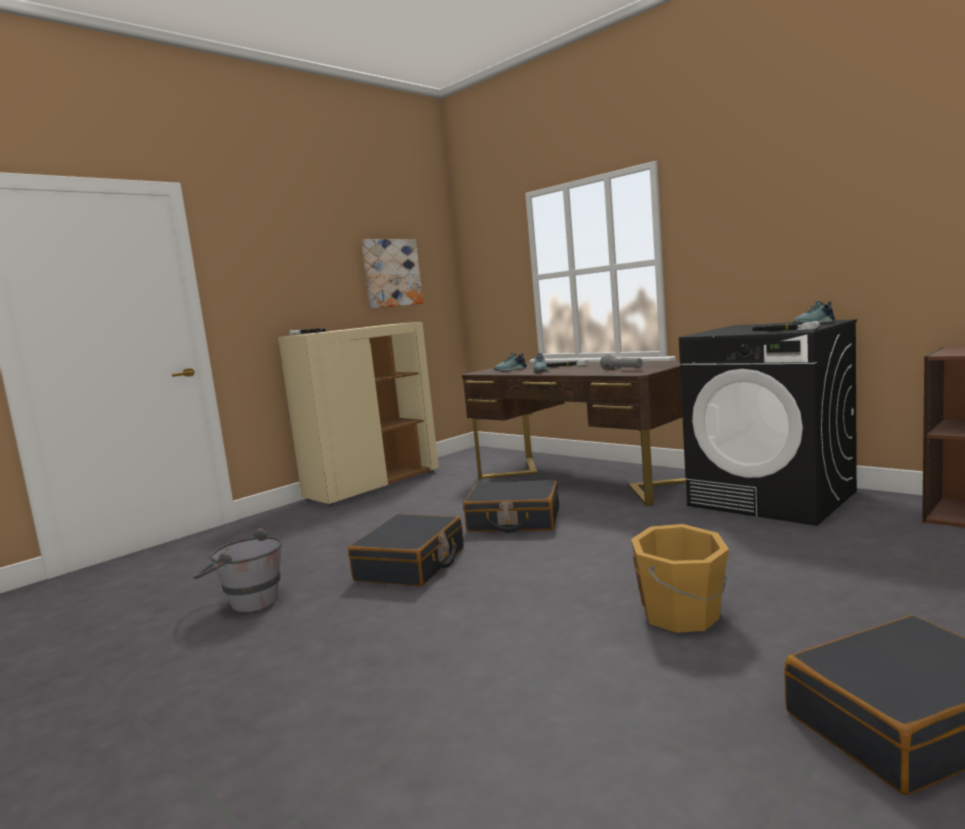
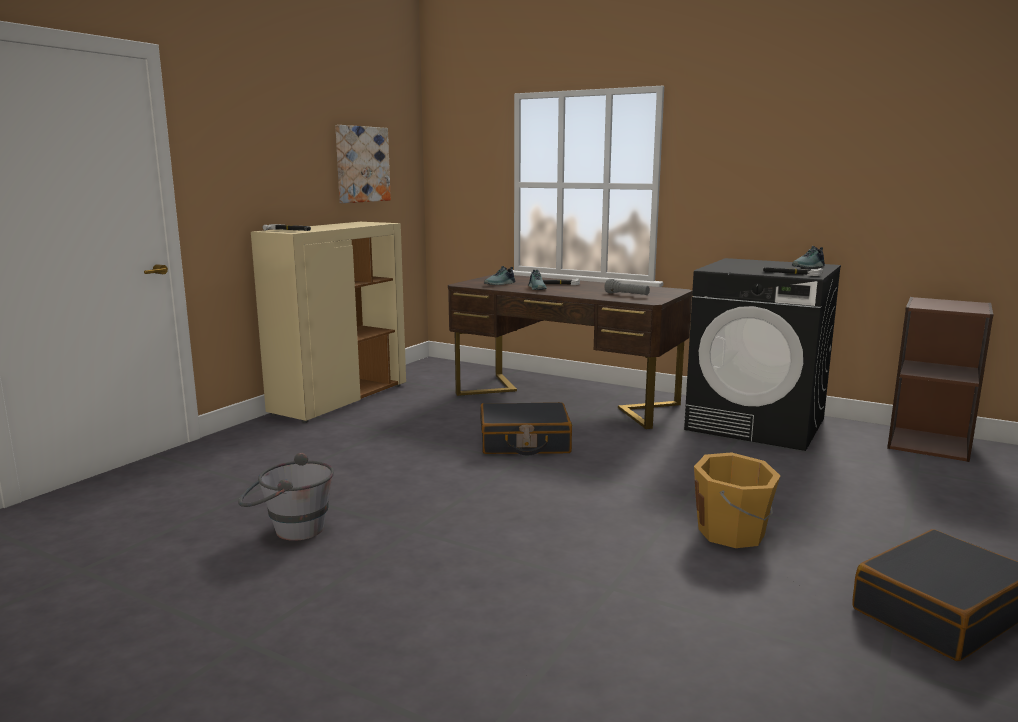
camera: 15 degrees left, 5 degrees up
(411, 565) = (447, 488): black suitcase -> none

